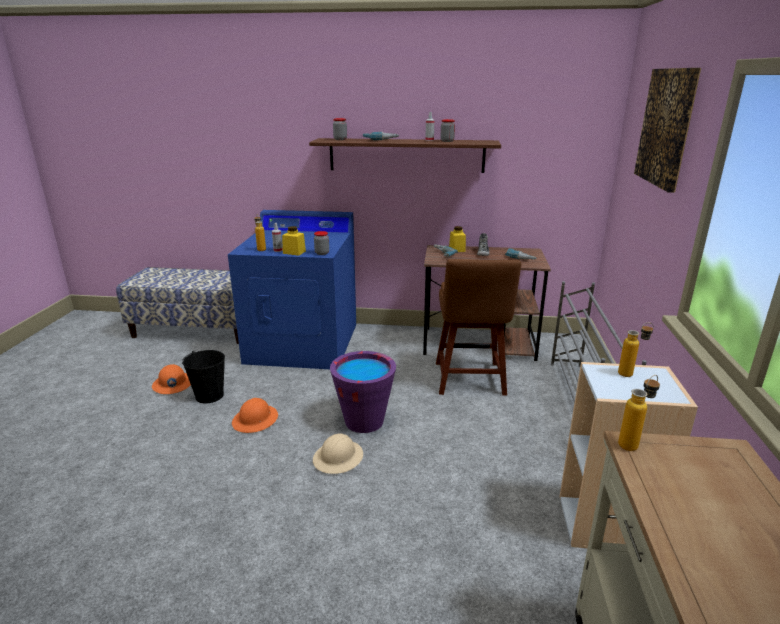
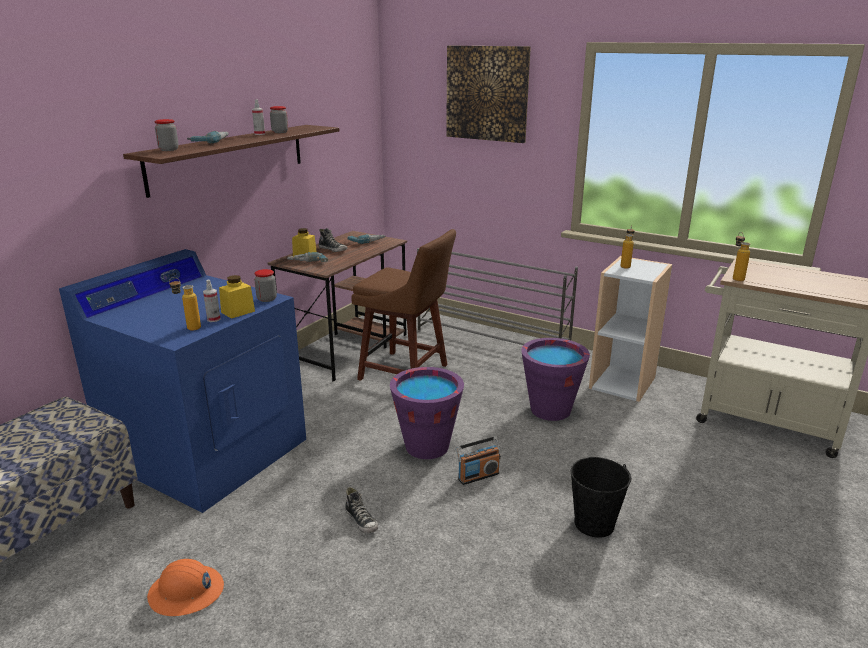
camera: 65 degrees left, 0 degrees up
(209, 395) = (262, 554): black bucket -> black bucket (594, 523)
(255, 420) = (361, 521): orange hard hat -> shoe
(338, 458) = (478, 476): beige hard hat -> radio
(483, 477) = (550, 410): none -> purple bucket

